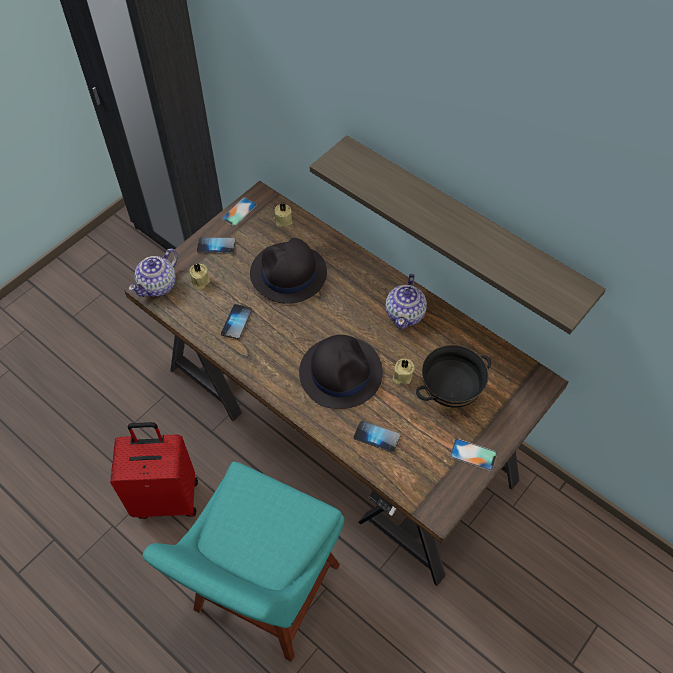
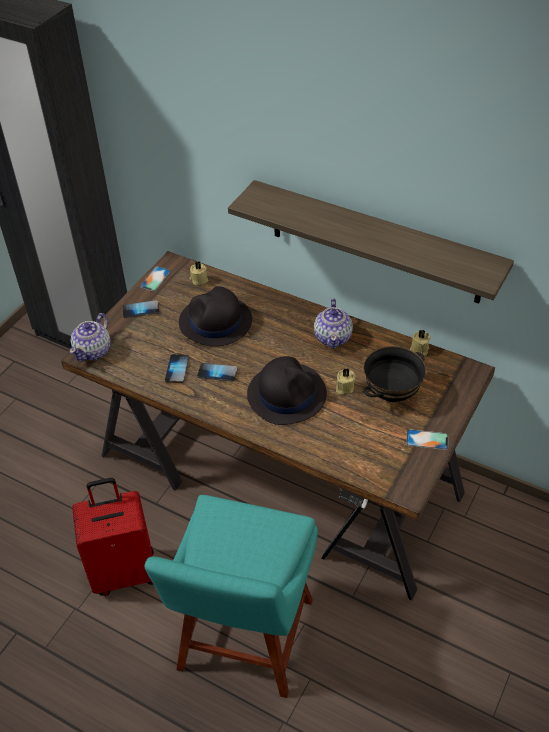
camera: 10 degrees left, 10 degrees down
(199, 281) = (132, 341): beige candle -> beige candle (419, 349)
(376, 437) = (334, 441): phone -> phone (217, 373)

